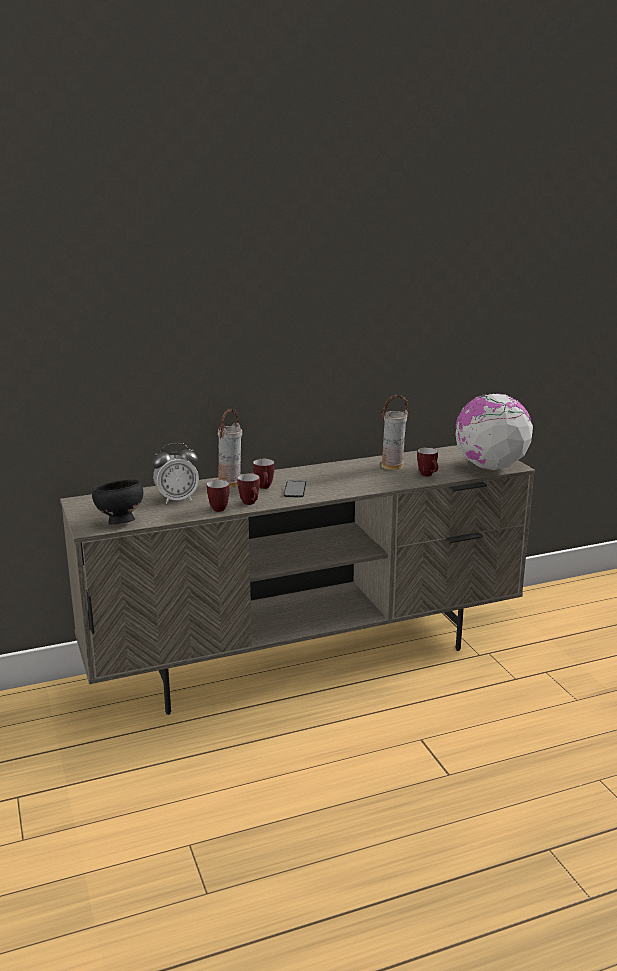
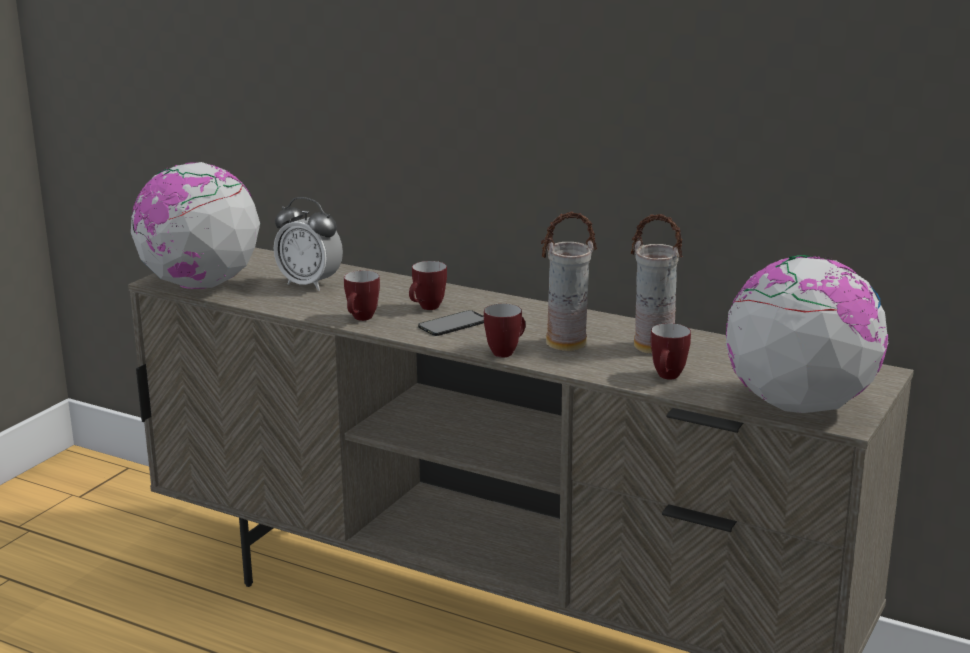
camera: 50 degrees right, 0 degrees up
(119, 522) = (200, 285): black bowl -> globe
(218, 508) = (318, 310): mug -> mug (506, 352)
(230, 484) = (405, 290): vase -> vase (566, 344)

